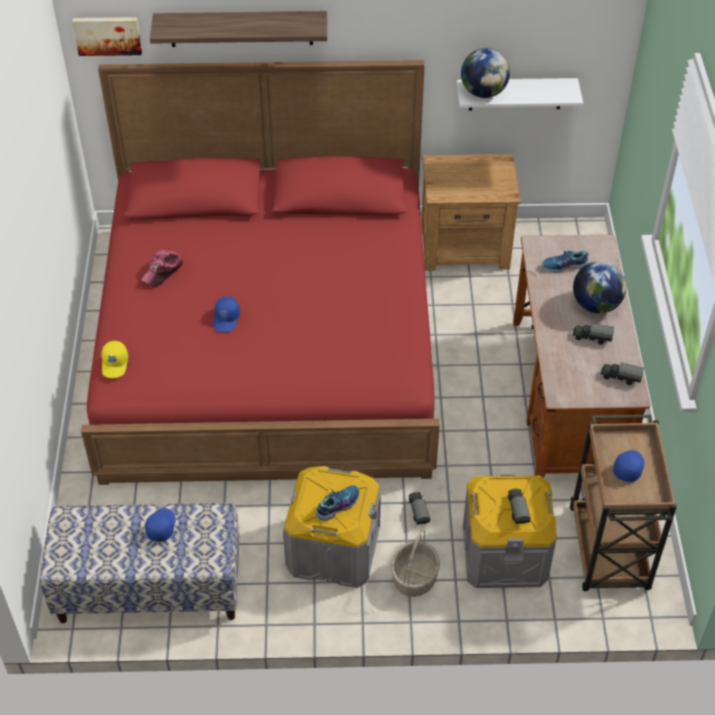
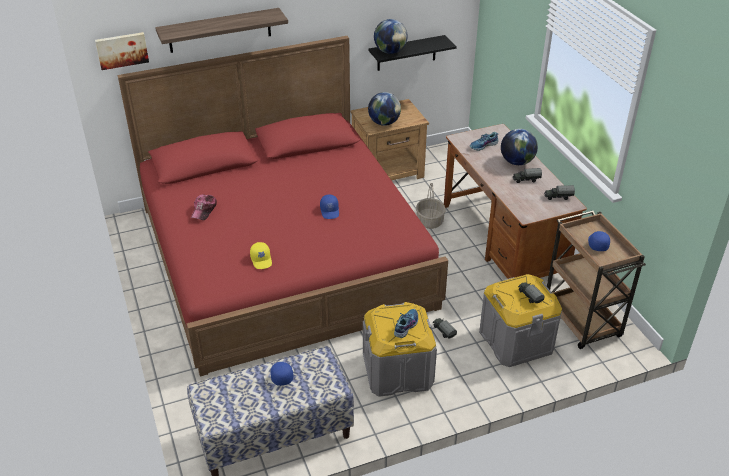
camera: 20 degrees left, 10 degrees down
(115, 364) = (197, 274): yellow cap -> yellow cap (261, 260)
(226, 319) = (267, 228): blue cap -> blue cap (330, 211)
(414, 577) = (463, 373): basket -> basket (429, 221)
(457, 188) = (384, 123): none -> globe
(515, 94) = (406, 53): white shelf -> black shelf

